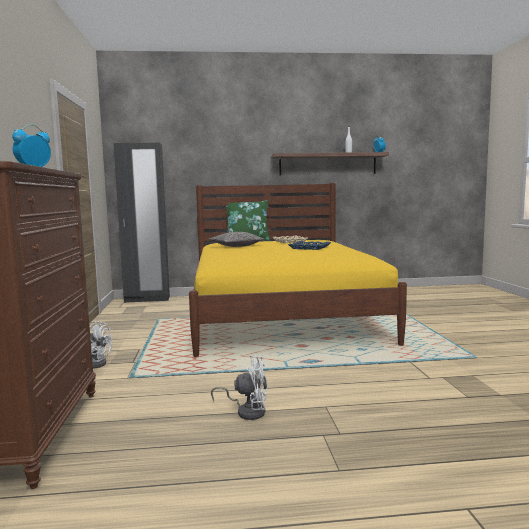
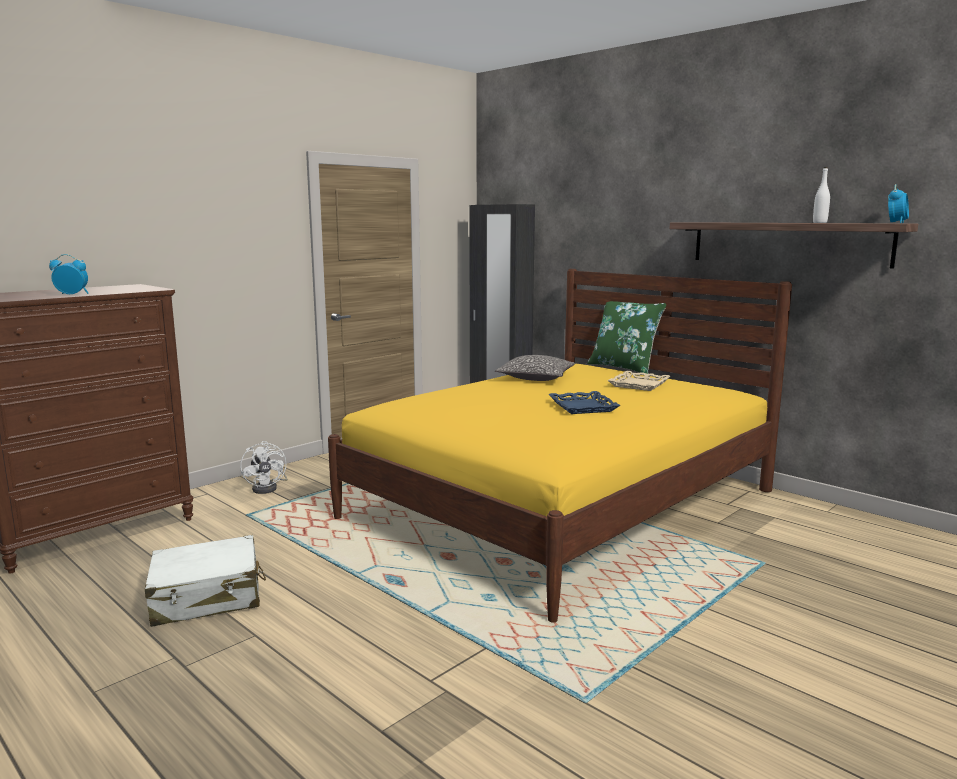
camera: 50 degrees right, 5 degrees up
(247, 411) = (207, 597): white fan -> white suitcase

